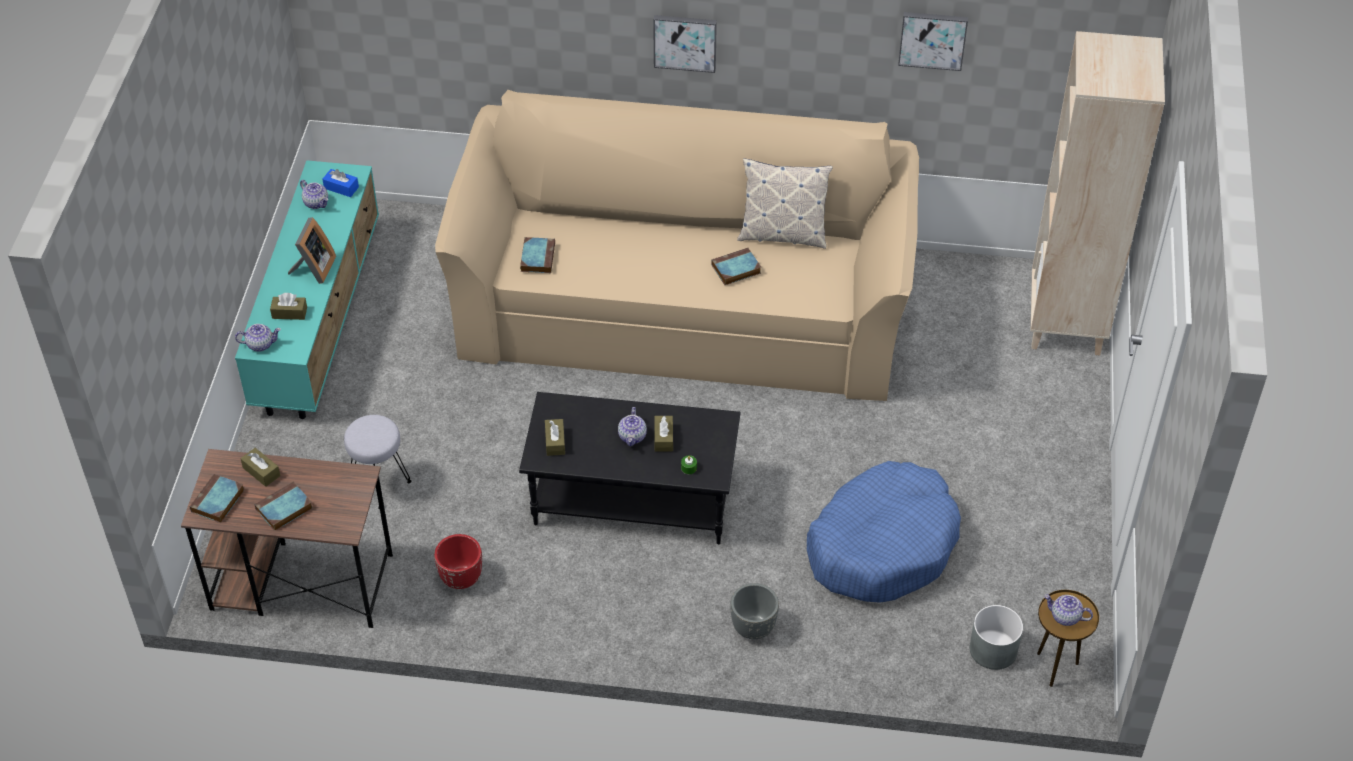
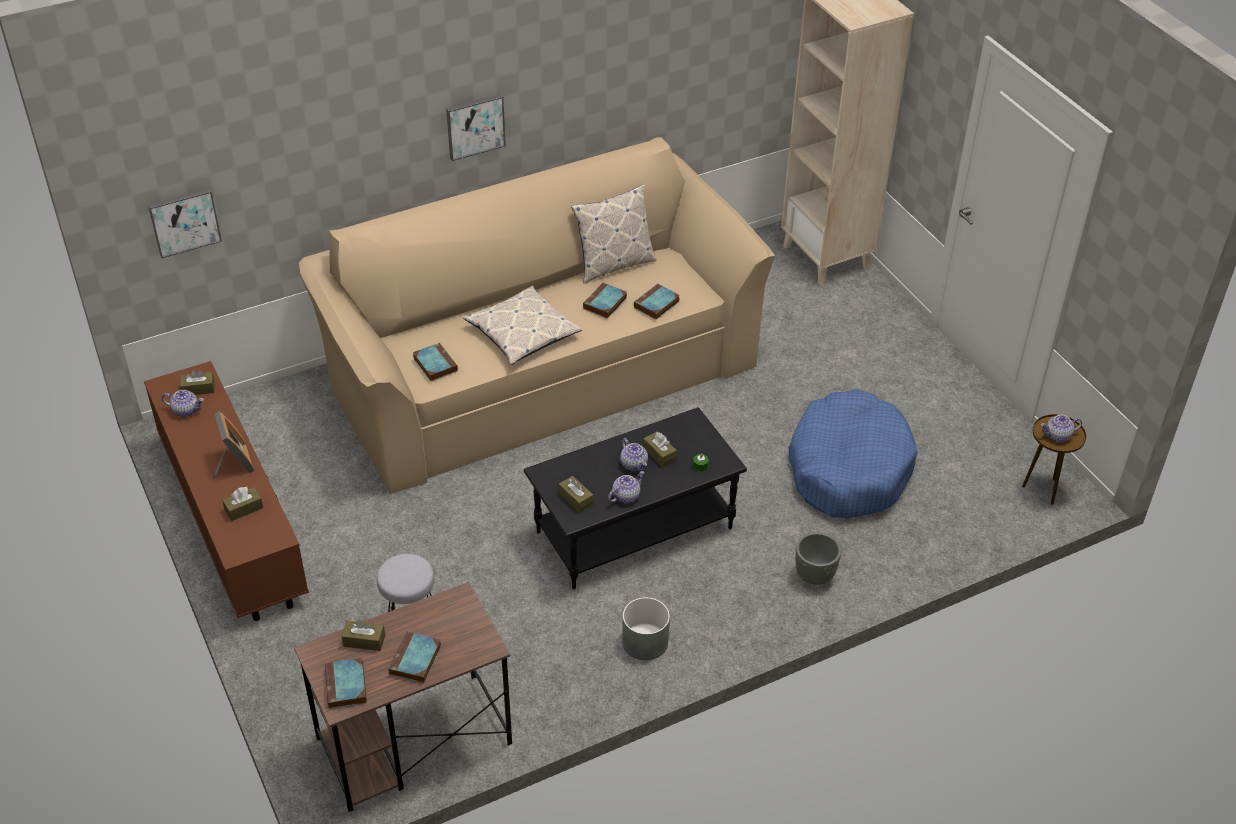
camera: 35 degrees left, 5 degrees down
(260, 344) = (240, 547): teapot -> teapot (626, 496)
(319, 318) = (233, 520): turquoise tv stand -> brown tv stand
(341, 188) = (198, 389): blue tissue box -> brown tissue box
(460, 578) = (551, 663): red planter -> none
(637, 263) = (522, 333): none -> pillow
(783, 293) = (656, 305): none -> book
(932, 39) = (678, 48): picture -> picture (184, 221)
(992, 650) = (992, 500): grey planter -> grey planter (644, 642)

